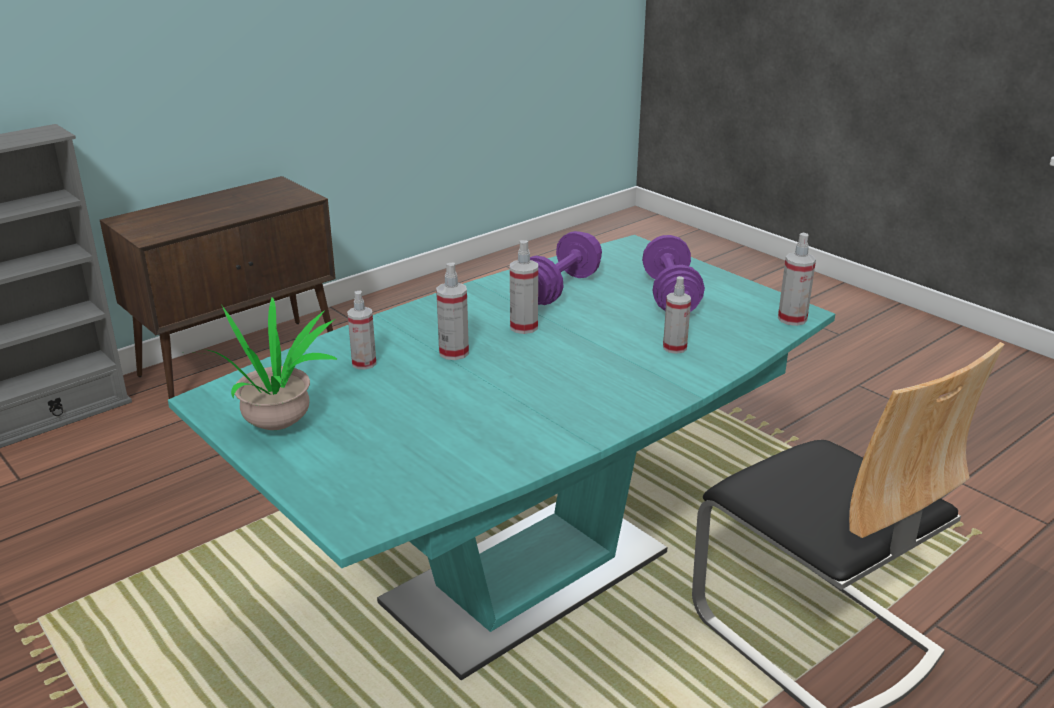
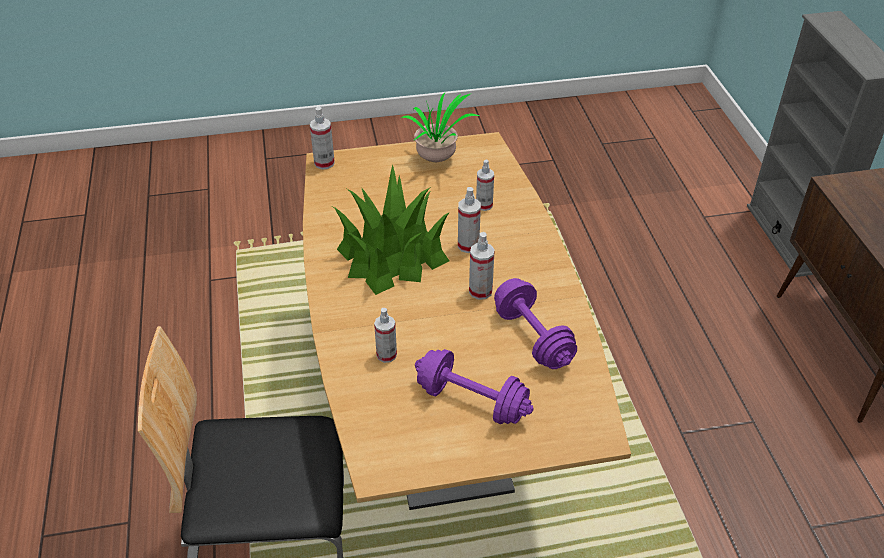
camera: 120 degrees right, 15 degrees up
(524, 393) = (391, 256): none -> potted plant
(526, 578) = (441, 417): turquoise dining table -> brown dining table
(792, 319) = (371, 457): spray bottle -> spray bottle (324, 163)

